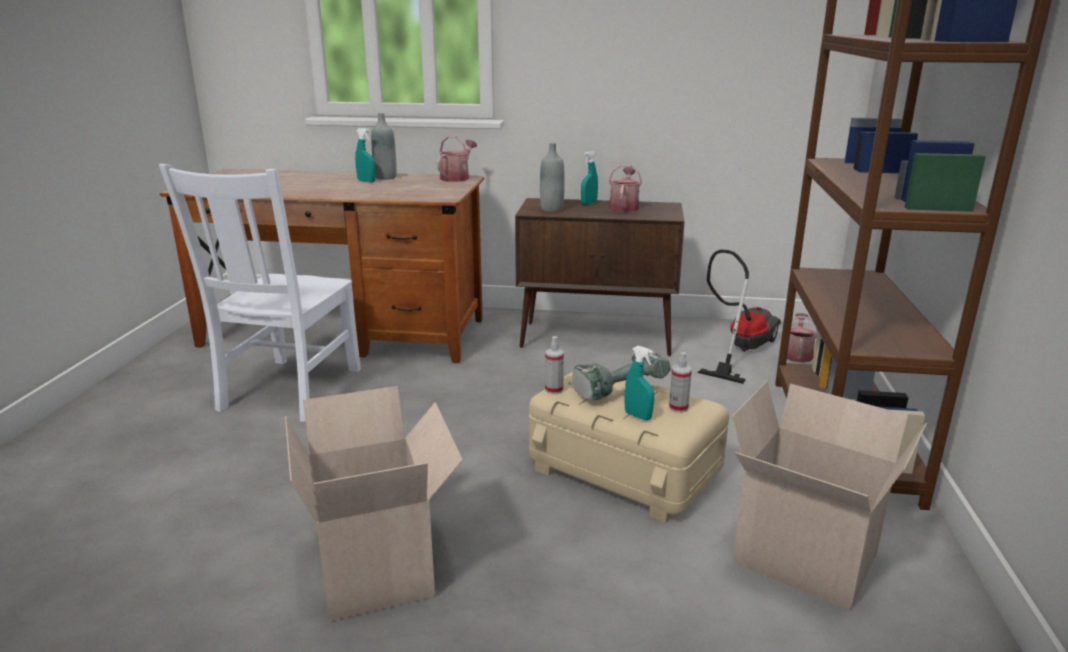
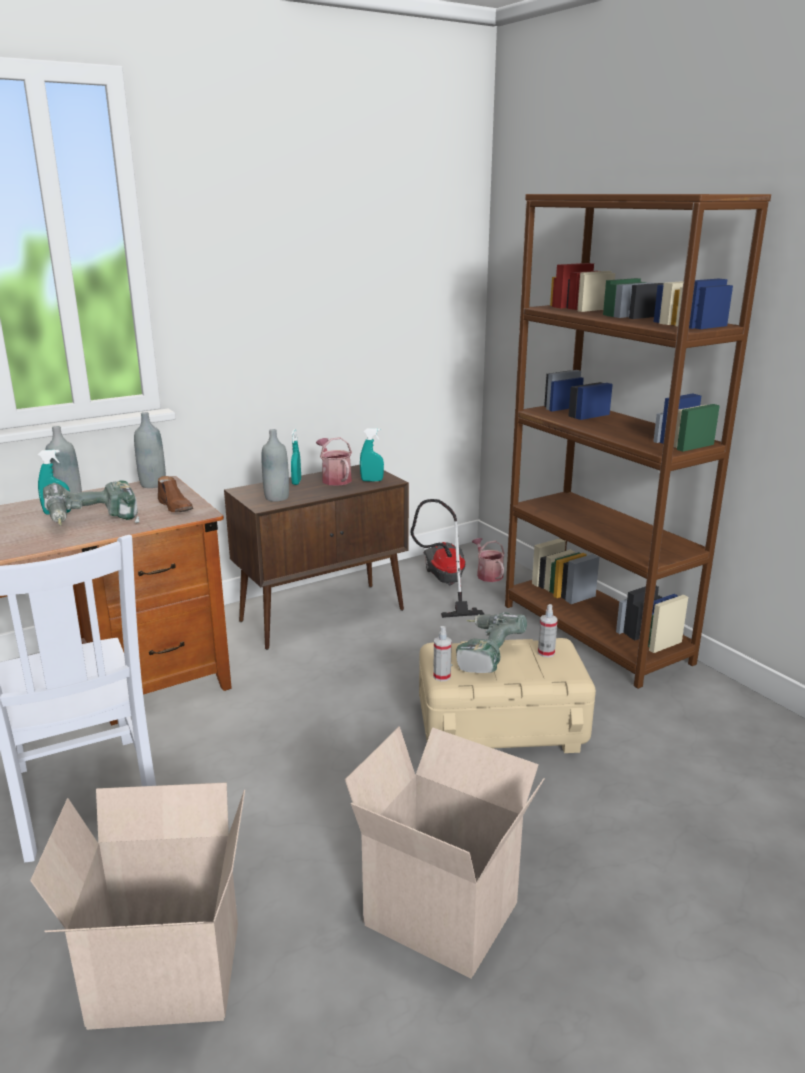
camera: 40 degrees left, 0 degrees up
(372, 190) = (93, 523): none -> power drill
(439, 192) = (176, 507): none -> brown shoe
(457, 178) = (153, 484): watering can -> grey bottle
(638, 416) = (532, 672): turquoise spray bottle -> turquoise spray bottle (372, 480)
(801, 560) = (681, 735): cardboard box -> cardboard box (163, 979)

